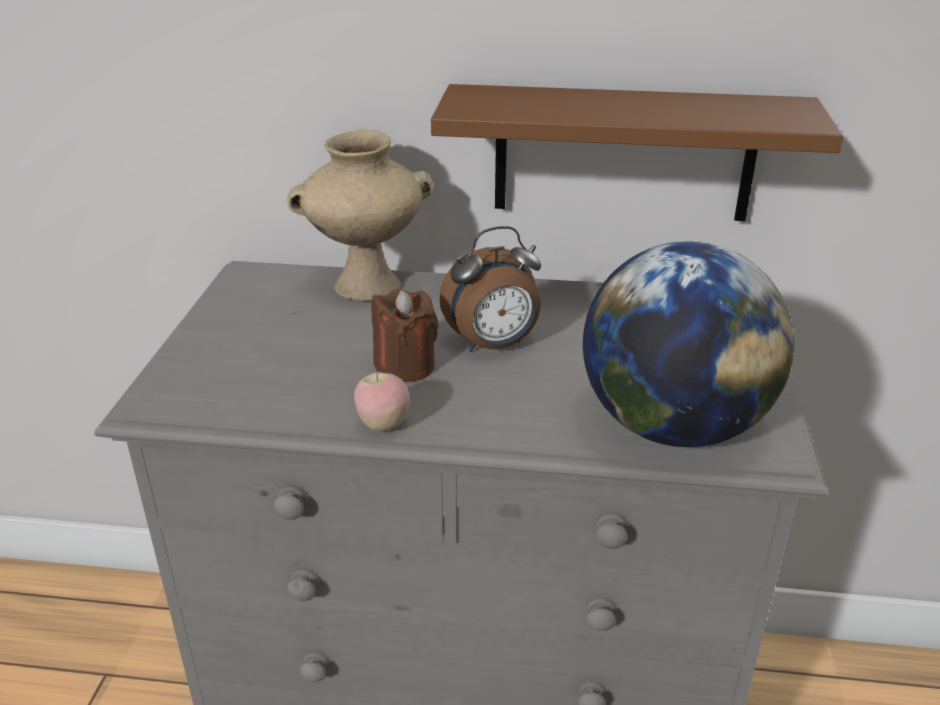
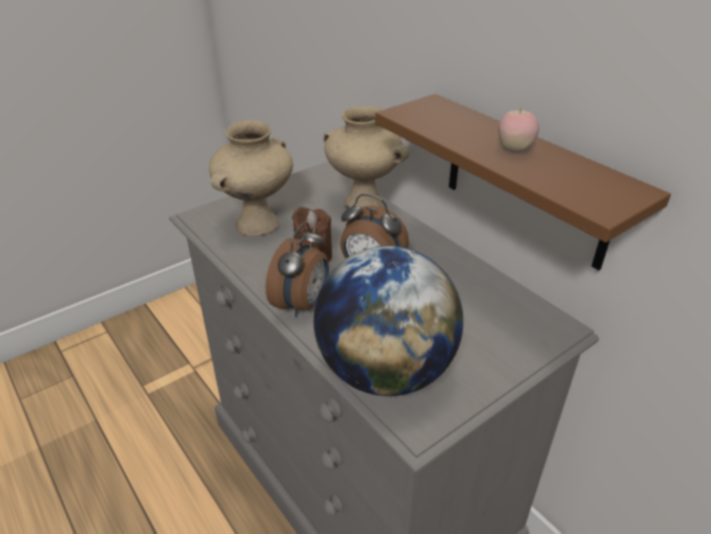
camera: 45 degrees right, 5 degrees up
(267, 370) = (257, 225): none -> beige vase
(383, 425) = (259, 279): apple -> apple (514, 150)
(483, 419) = (302, 304): none -> alarm clock

